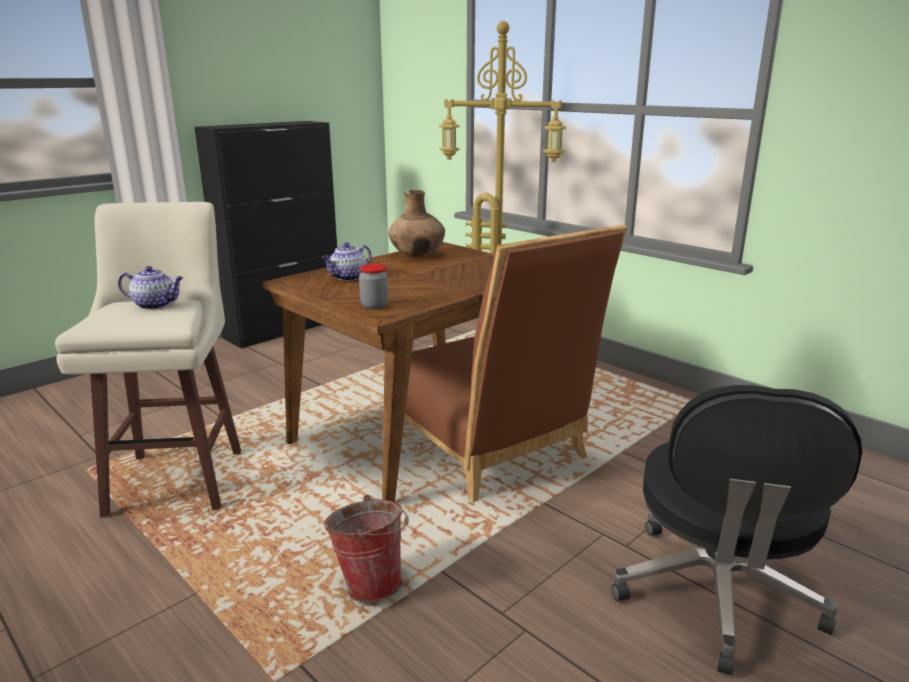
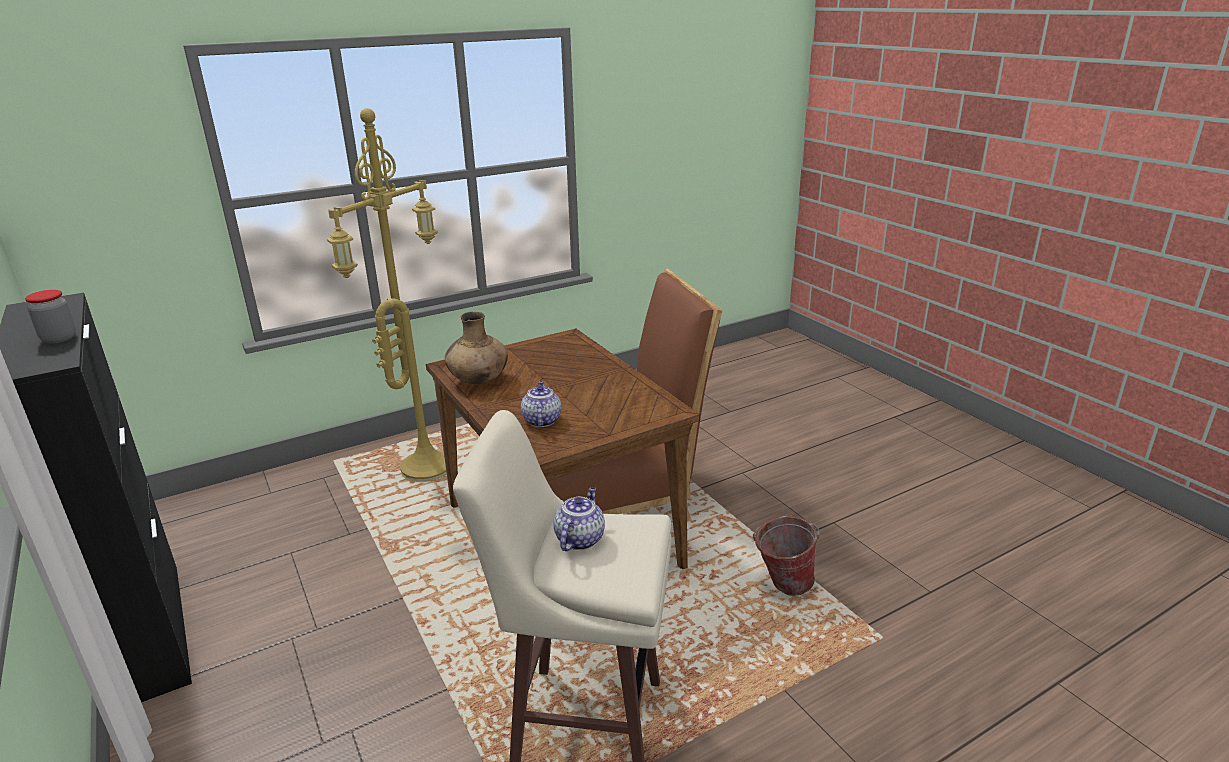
camera: 75 degrees left, 5 degrees up
(348, 278) = (541, 420): teapot -> teapot turned 150 degrees counterclockwise
(374, 306) = (644, 412): jar -> jar (59, 338)
(715, 595) = (806, 450): black office chair -> none

